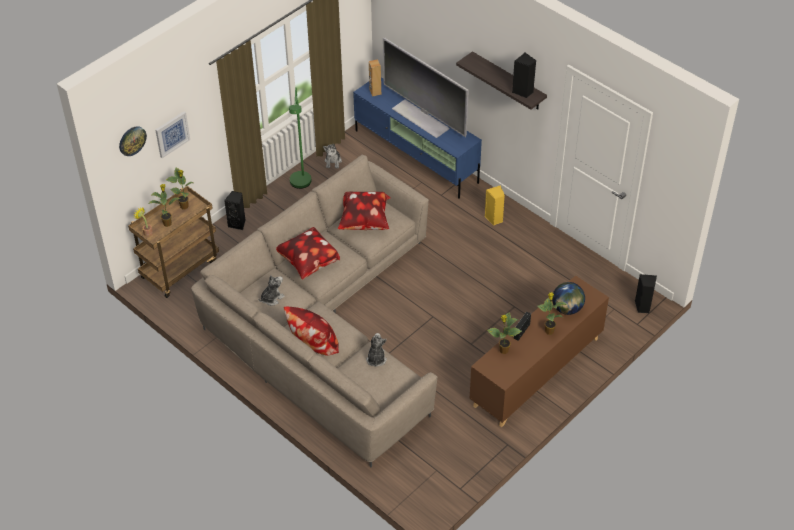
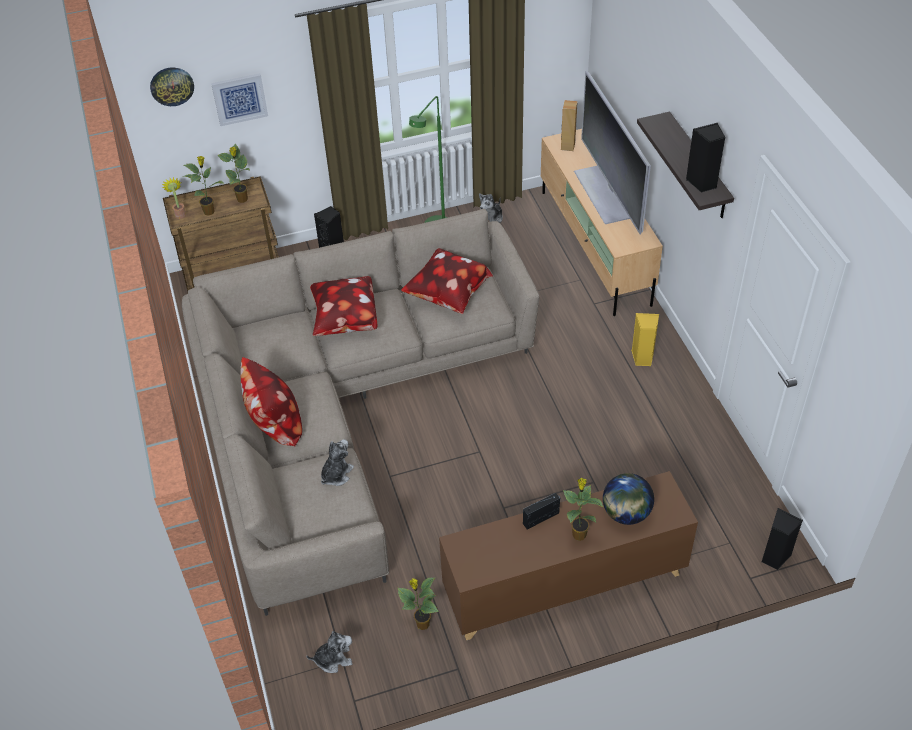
camera: 30 degrees right, 0 degrees up
(271, 298) = (272, 346): plush toy -> plush toy (333, 659)
(416, 157) = (594, 247): blue tv stand -> beige tv stand
(503, 350) = (497, 535): potted plant -> potted plant (422, 624)

